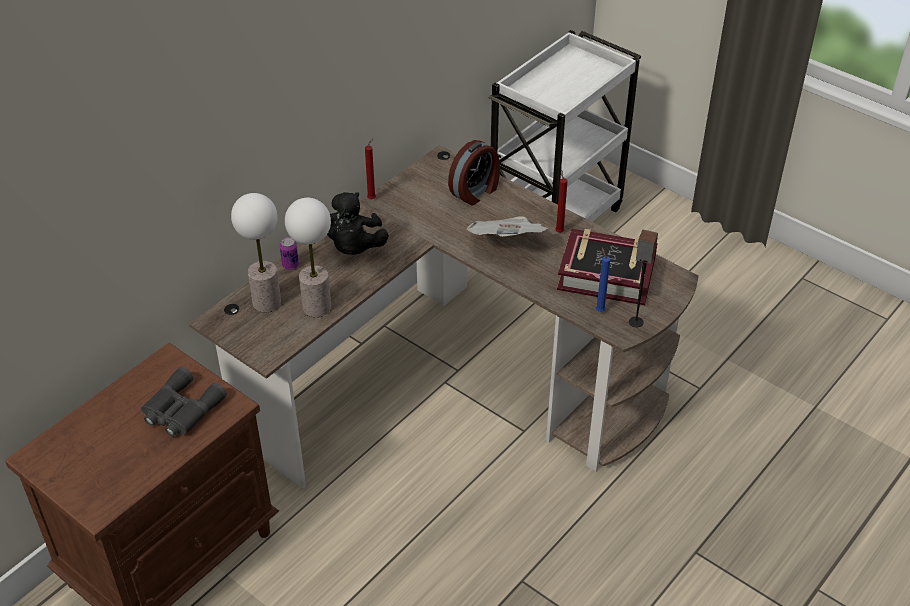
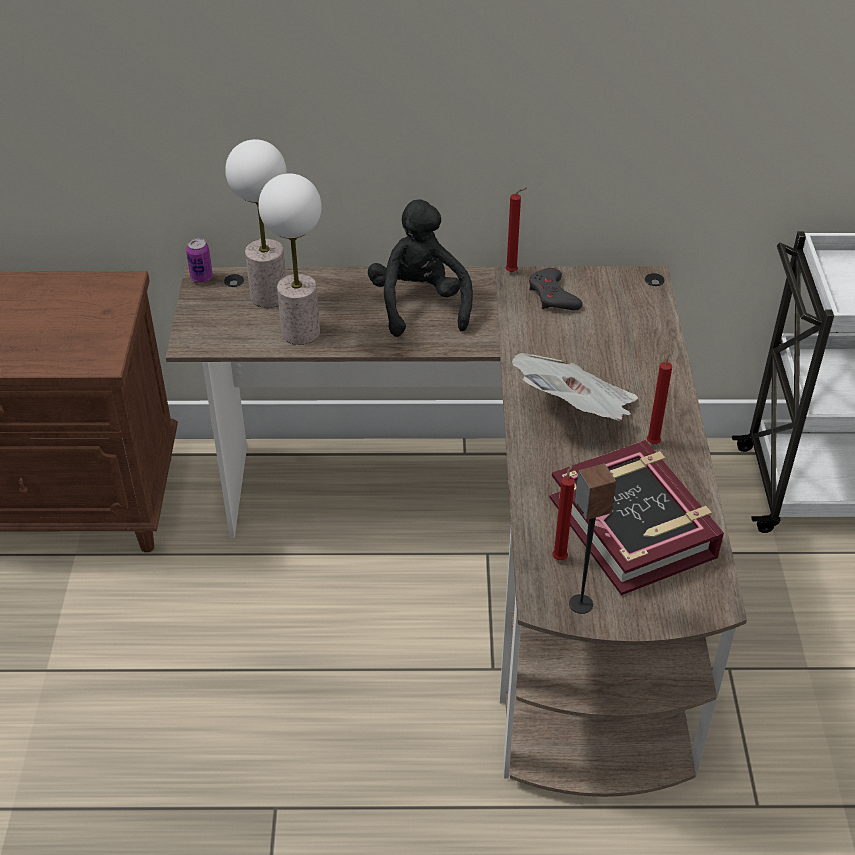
camera: 50 degrees right, 0 degrees up
(181, 410) = (62, 332): grey binoculars -> none
(290, 265) = (340, 279): can -> can (201, 277)
(354, 248) = (419, 305): black plush toy -> black plush toy turned 120 degrees clockwise
(410, 197) = (553, 296): none -> grey game controller
(475, 192) = (628, 337): alarm clock -> none
(599, 310) = (560, 557): blue candle -> red candle

